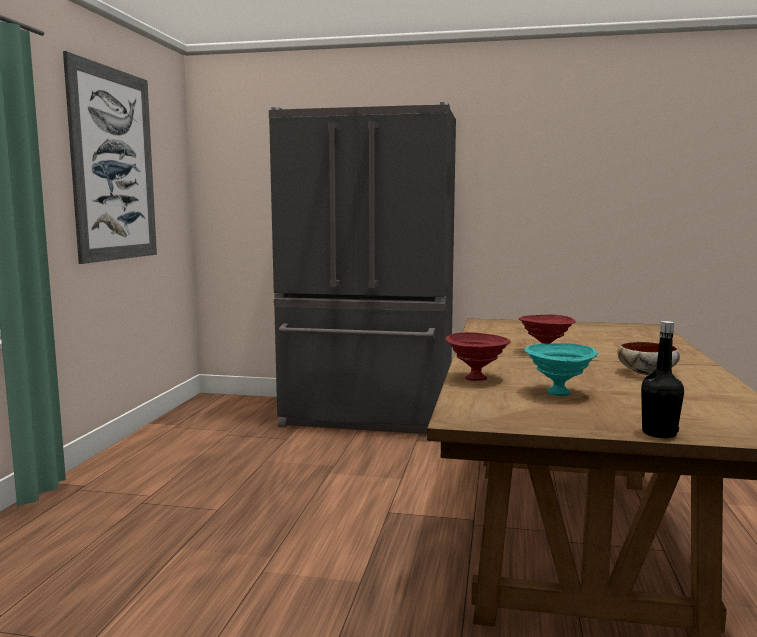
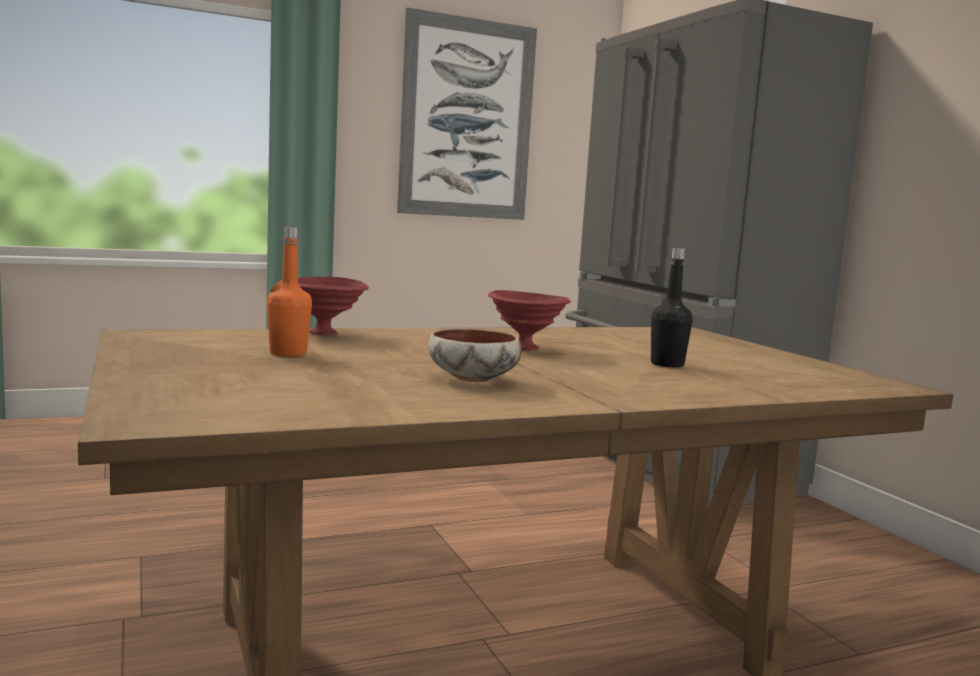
camera: 55 degrees right, 0 degrees up
(559, 393) = (288, 353): turquoise bowl -> orange bottle
(659, 433) = (128, 379): black bottle -> black bottle (667, 364)

